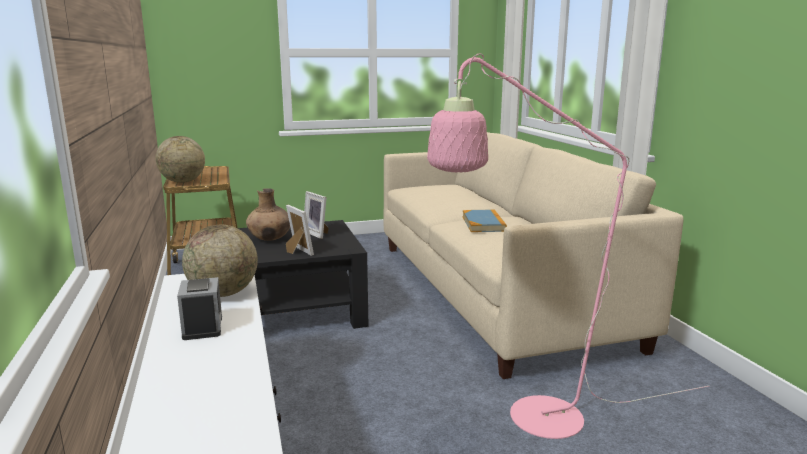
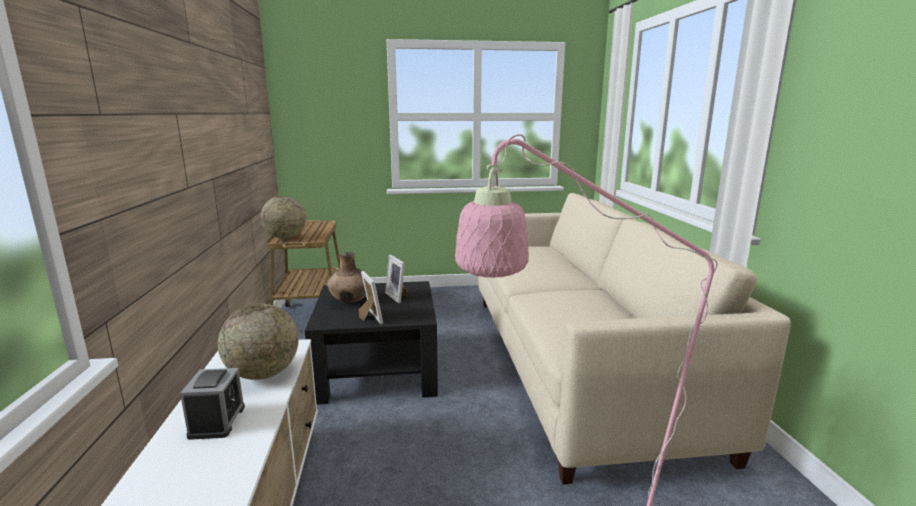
camera: 10 degrees right, 0 degrees up
(483, 223) = (561, 300): book -> none

